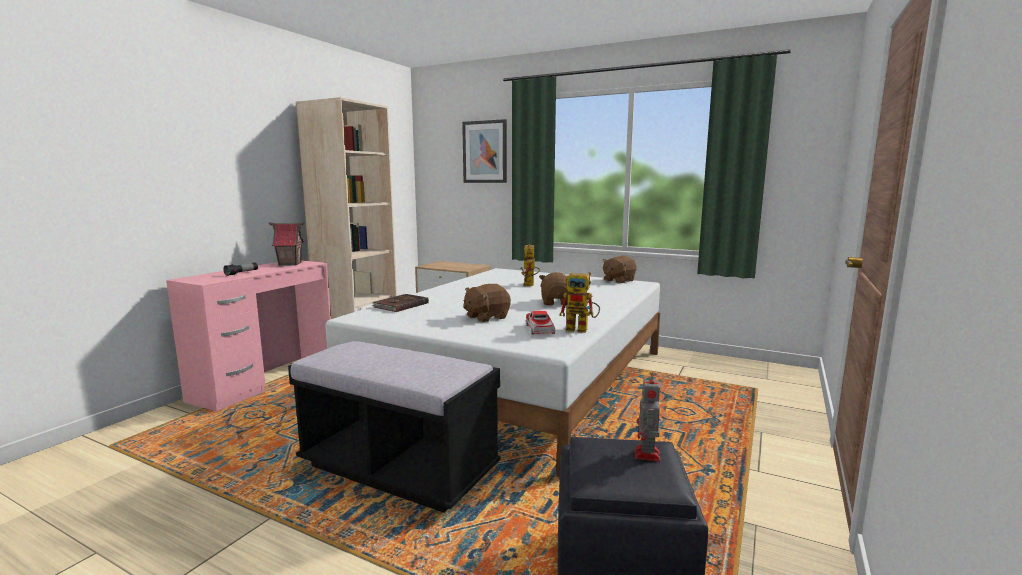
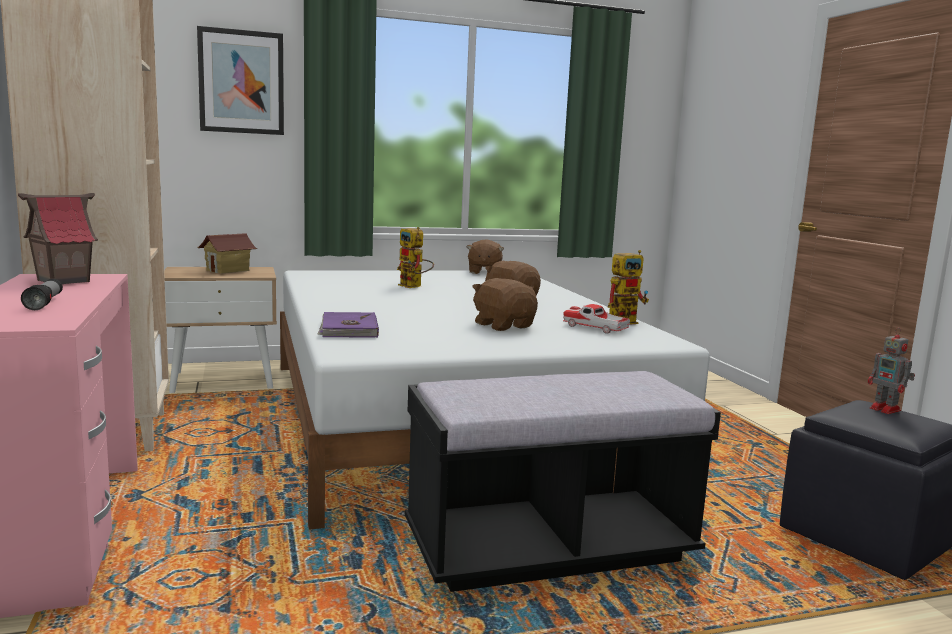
camera: 45 degrees left, 0 degrees up
(400, 305) = (348, 329): brown book -> purple book
(458, 265) = (228, 270): none -> toy house
(486, 317) = (503, 325): brown plush toy -> brown plush toy turned 135 degrees clockwise

